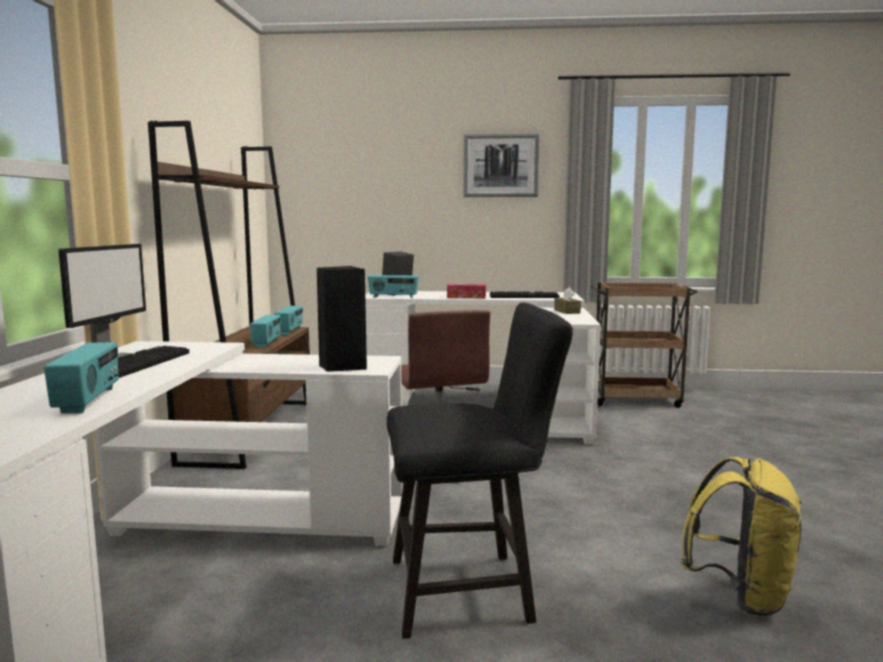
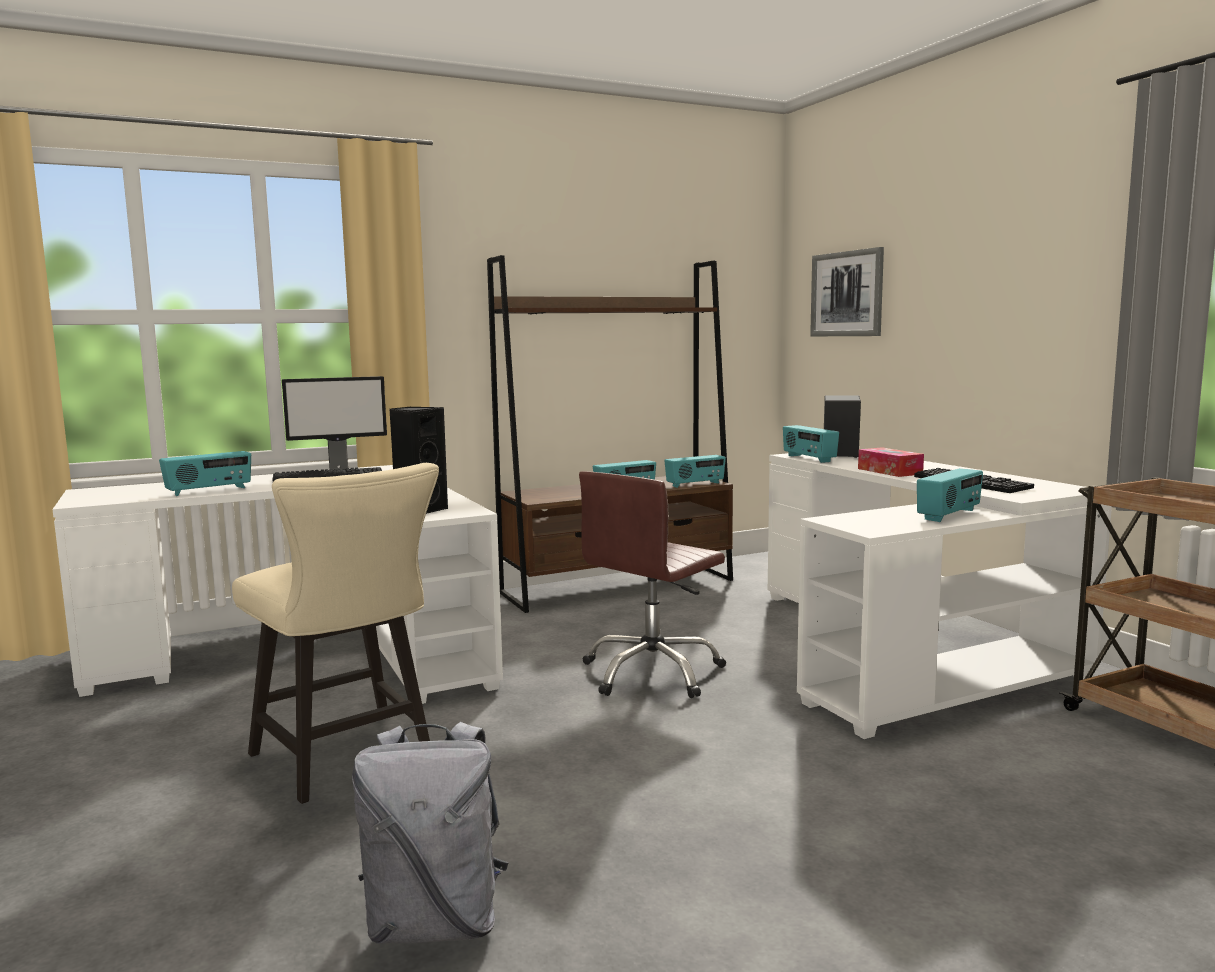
camera: 60 degrees right, 0 degrees up
(472, 590) = (349, 761): black chair -> beige chair
(500, 165) = (1036, 256): picture -> picture (846, 294)
(567, 311) = (949, 515): brown tissue box -> radio
(740, 595) = (436, 922): yellow backpack -> grey backpack

